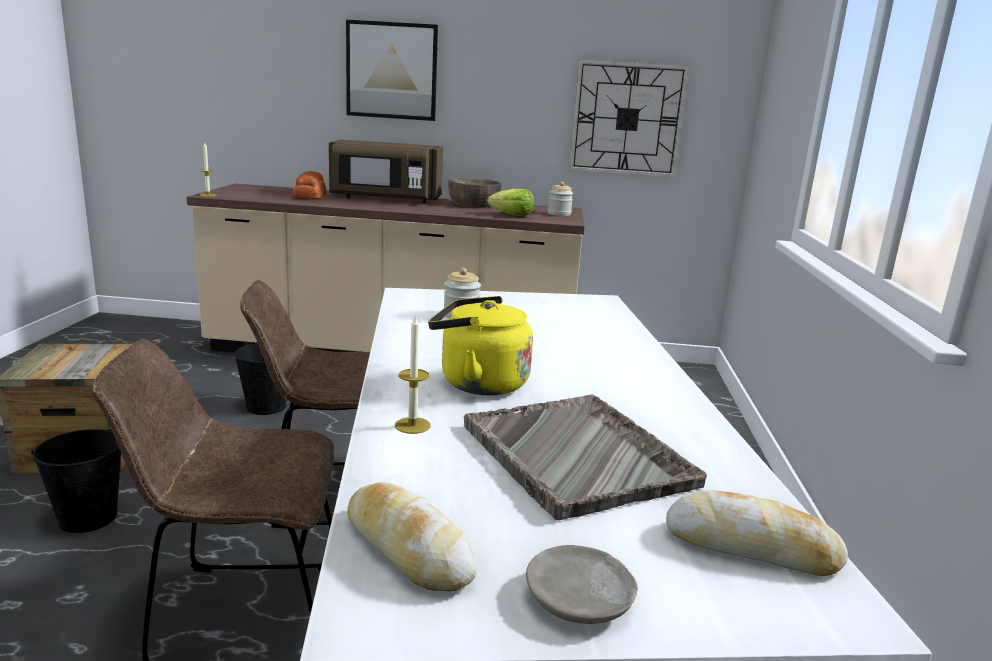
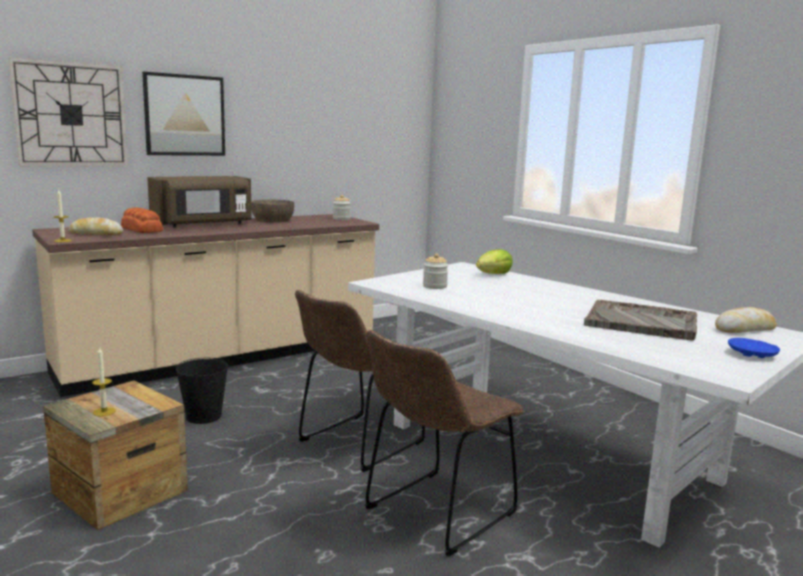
camera: 40 degrees left, 5 degrees down
(88, 517) = (231, 521): black bucket -> none
(407, 548) = (687, 361): bread -> bread (96, 234)
(412, 425) = (569, 331): candle -> candle (104, 412)
(478, 383) = (537, 310): yellow kettle -> none
(512, 215) = (323, 223): lettuce -> lettuce (493, 274)
(580, 599) = (752, 354): beige plate -> blue plate
(627, 119) = (359, 146): wall clock -> wall clock (71, 115)

